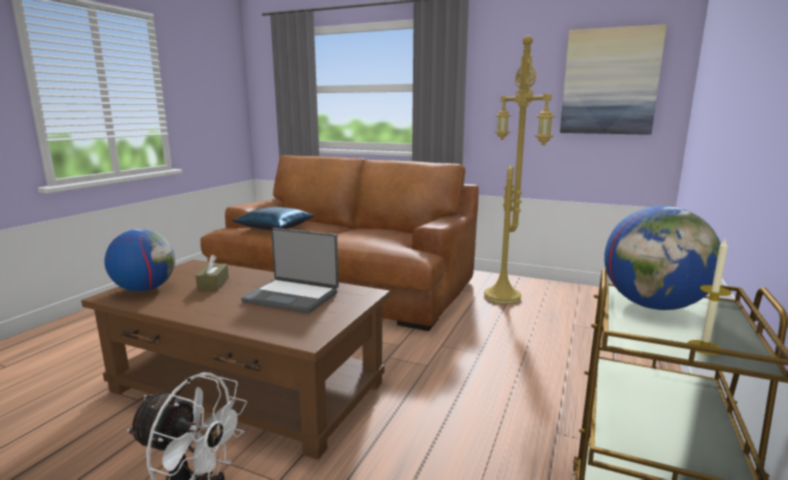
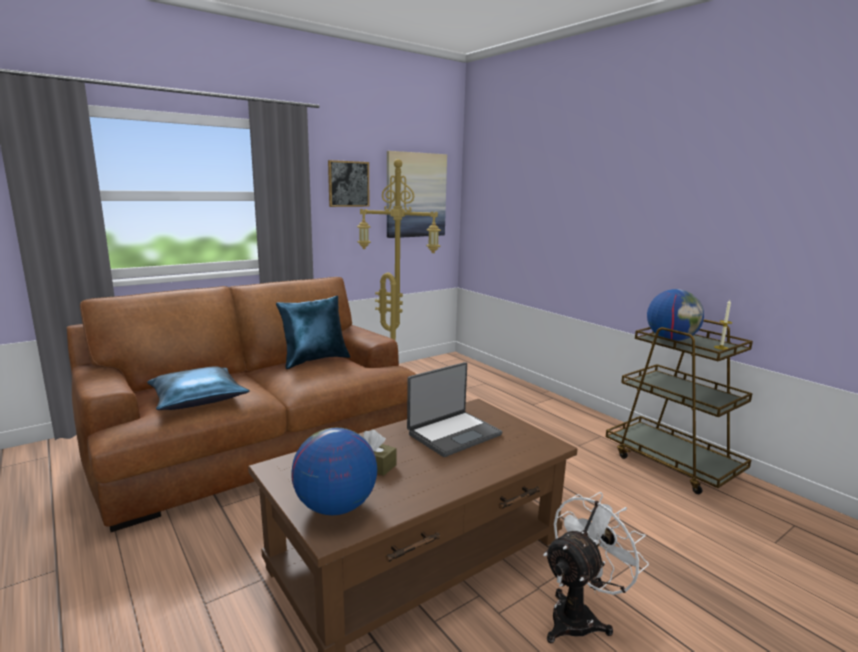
camera: 60 degrees left, 0 degrees up
(387, 230) = (315, 360): none -> blue pillow
(516, 72) = (348, 184): none -> picture

